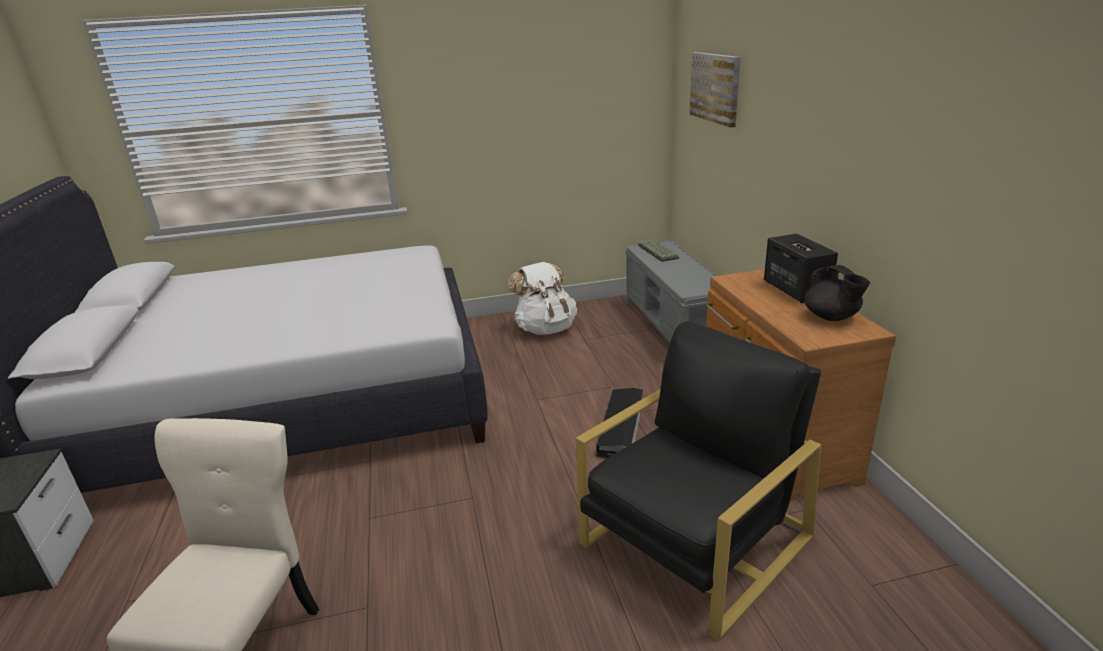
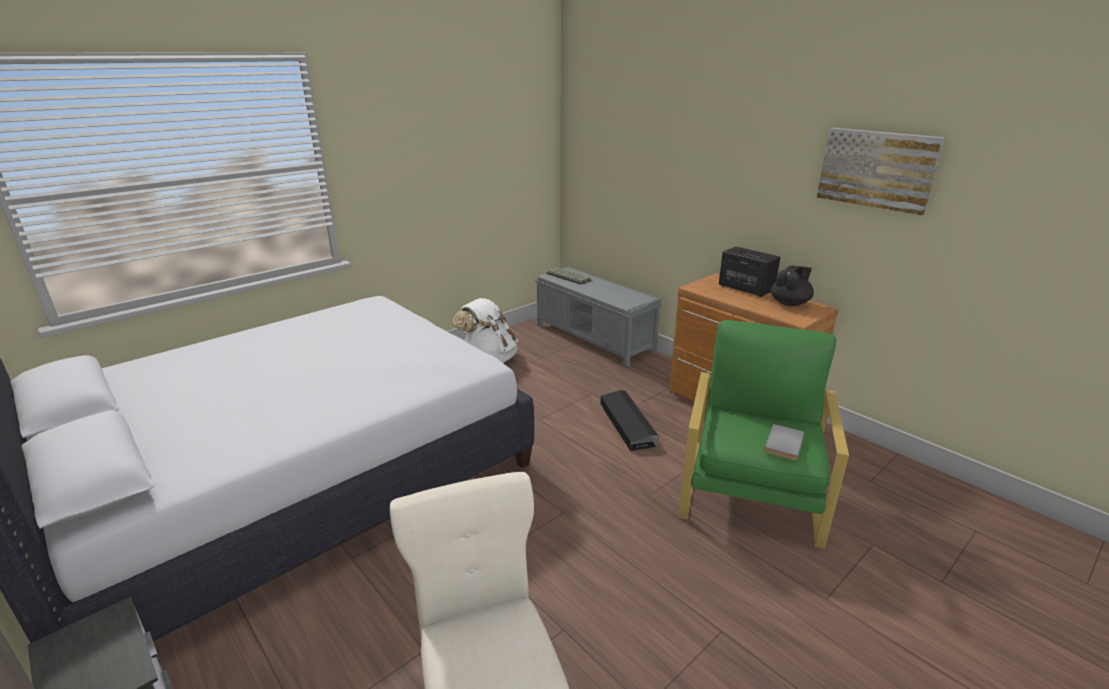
camera: 30 degrees left, 0 degrees up
(686, 490) = (785, 444): none -> grey book
(694, 541) = (751, 489): black armchair -> green armchair
(715, 88) = (620, 136): picture -> picture (877, 169)
(831, 317) = (790, 303): black teapot -> black teapot turned 75 degrees counterclockwise

